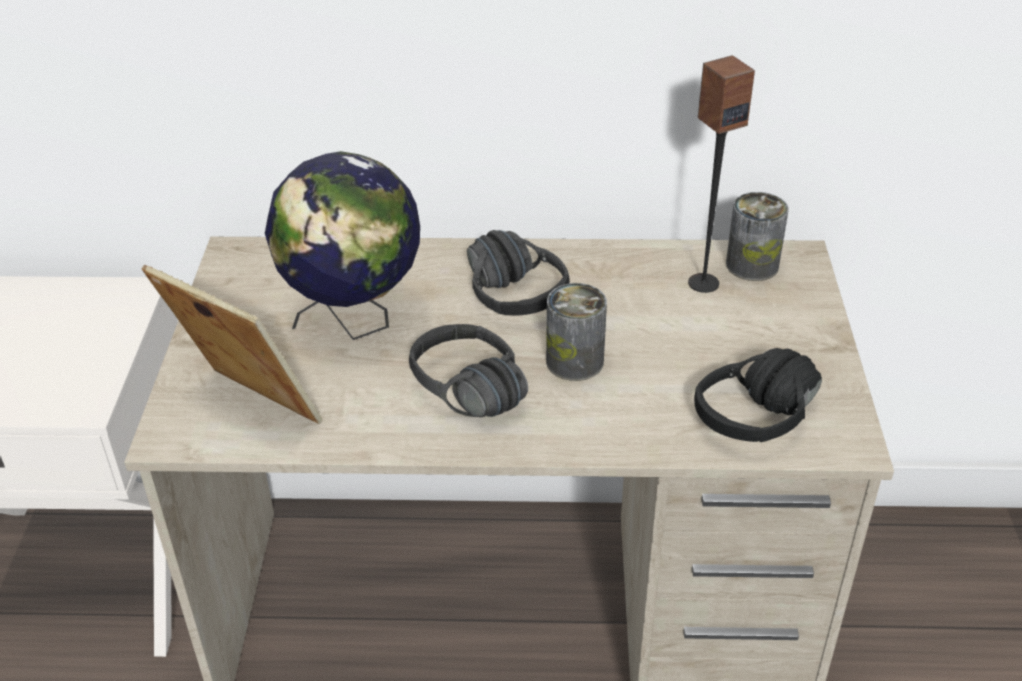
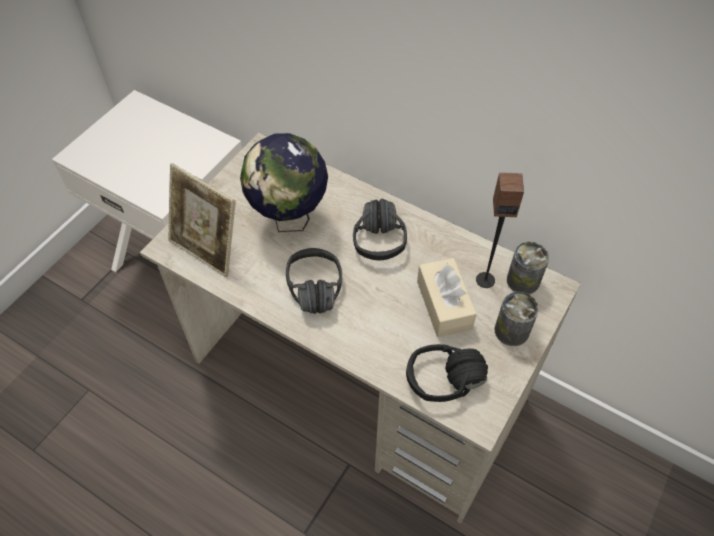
camera: 30 degrees right, 15 degrees up
(248, 409) = (207, 249): picture frame -> picture frame turned 150 degrees clockwise
(574, 361) = (378, 297): can -> can (511, 331)
(675, 332) = (444, 305): none -> beige tissue box

